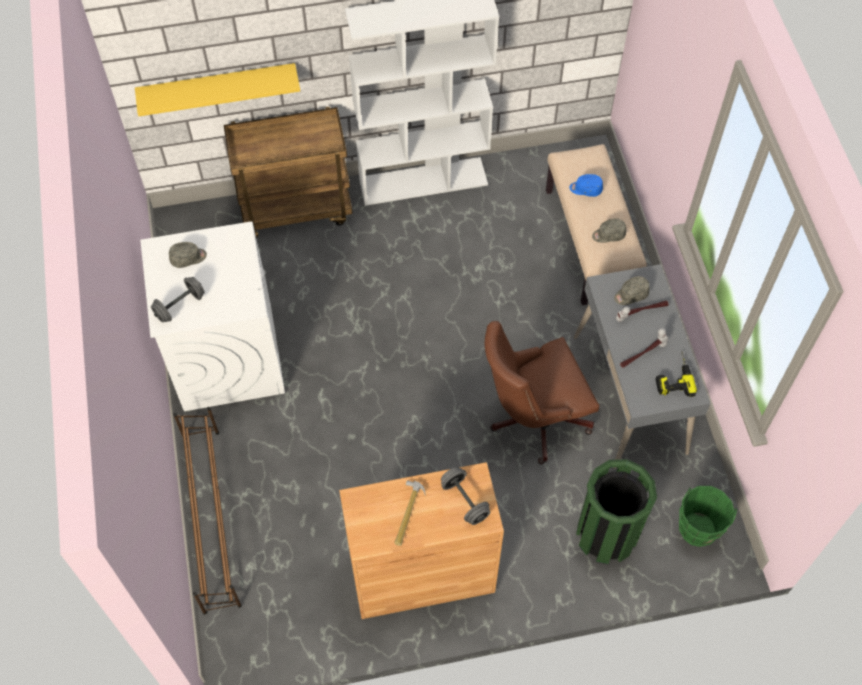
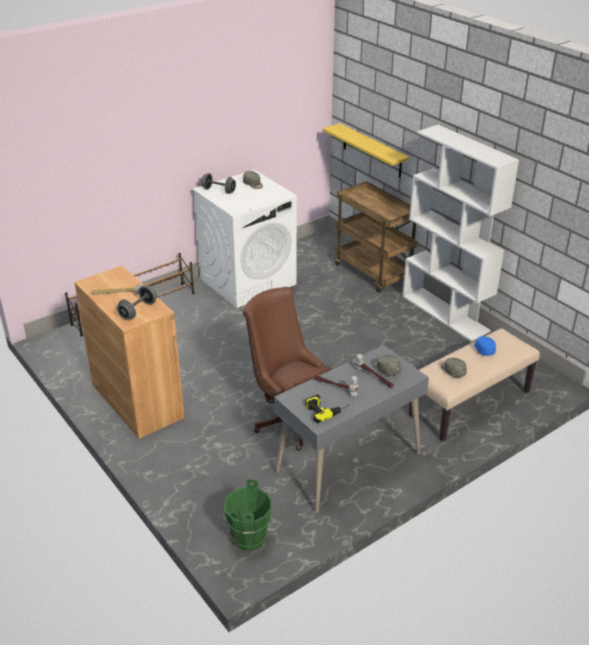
camera: 65 degrees right, 25 degrees down
(606, 535) = (215, 484): green trash can -> none

